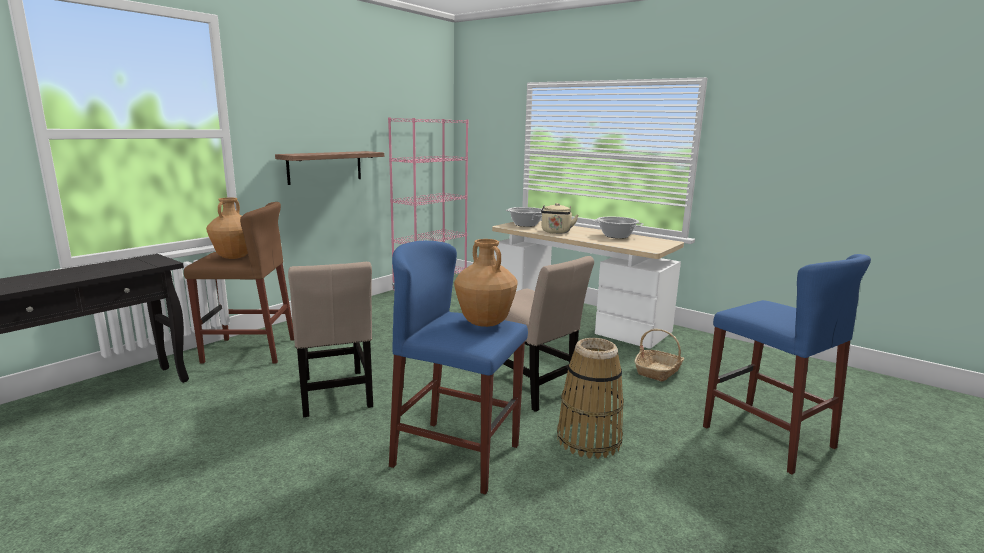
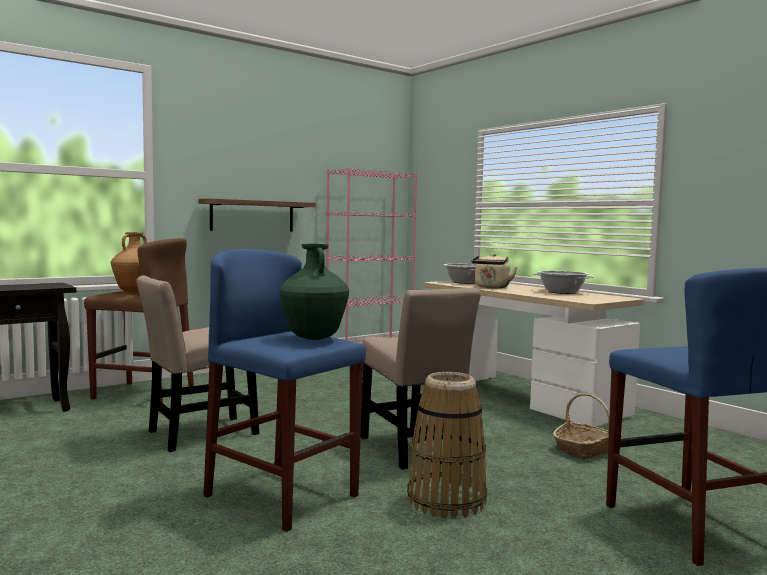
camera: 15 degrees right, 10 degrees down
(335, 395) = (197, 434): beige chair -> beige chair turned 60 degrees clockwise
(484, 323) = (314, 338): brown vase -> green vase

